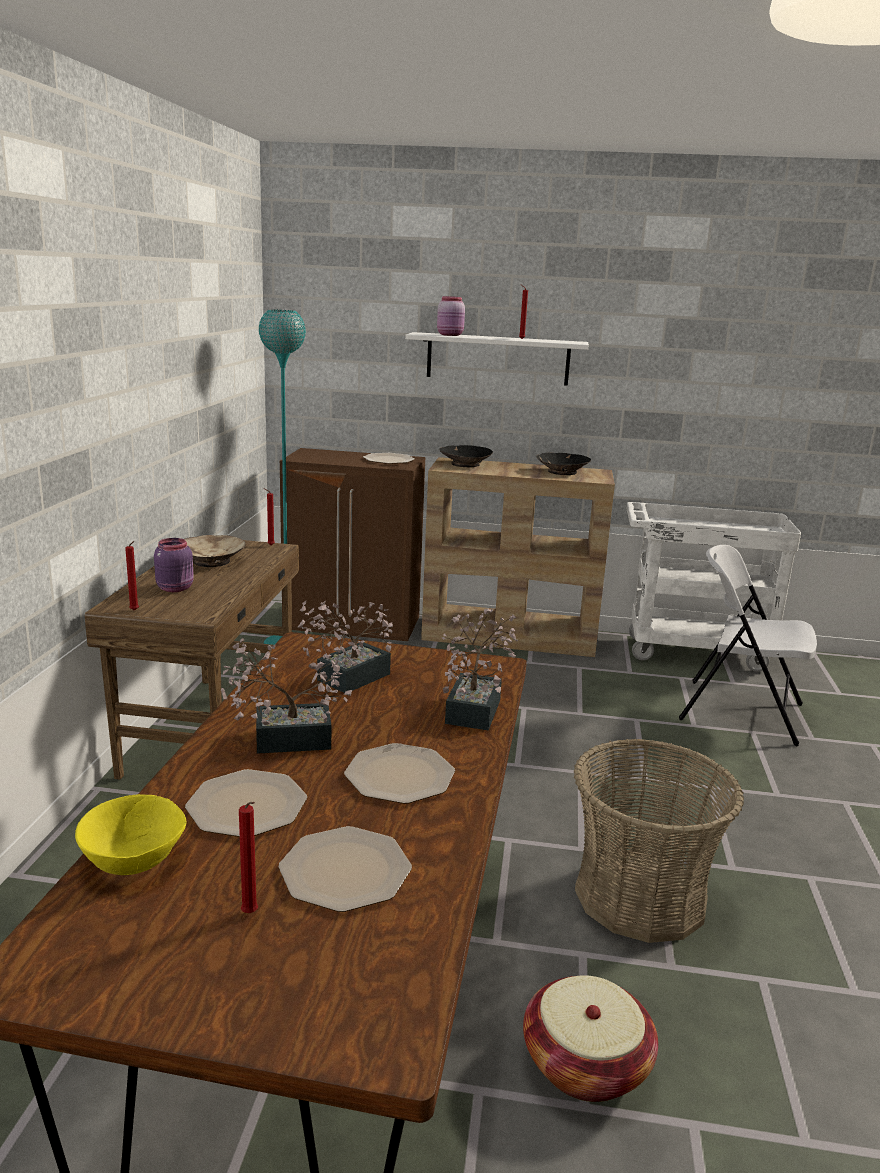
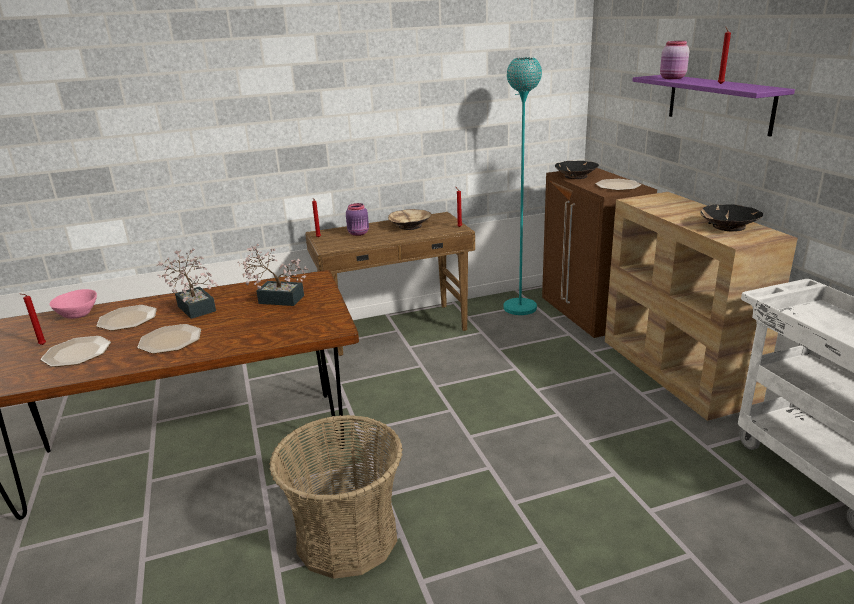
camera: 65 degrees right, 5 degrees up
(132, 861) = (77, 315): yellow bowl -> pink bowl
(465, 464) = (664, 201): black bowl -> black bowl (575, 176)
(476, 707) = (266, 337): potted plant -> none
(498, 359) = (719, 103): white shelf -> purple shelf
(585, 1063) = (174, 552): basket -> none
(741, 711) = (728, 538): white chair -> none

